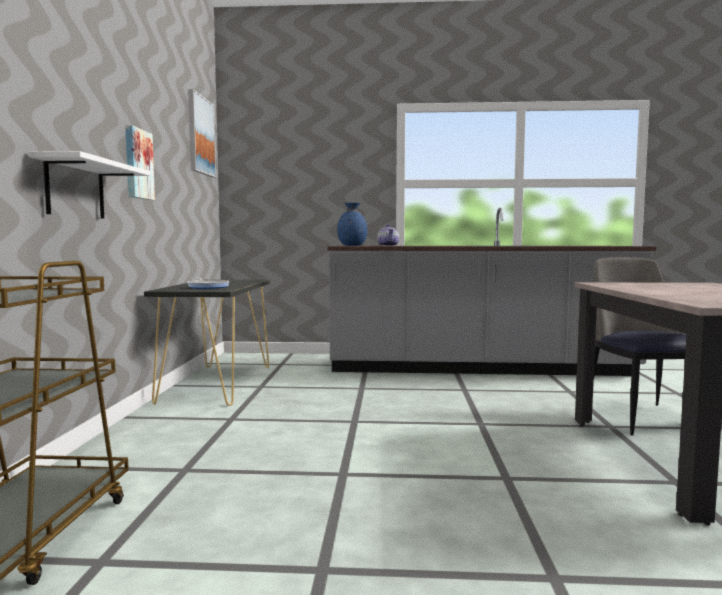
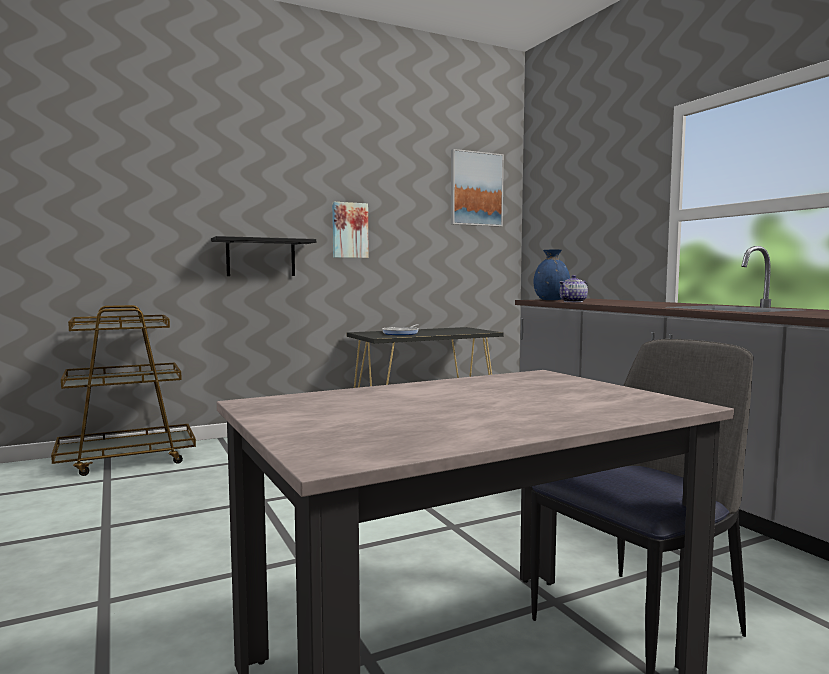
camera: 60 degrees right, 0 degrees up
(75, 189) = (261, 257): white shelf -> black shelf

